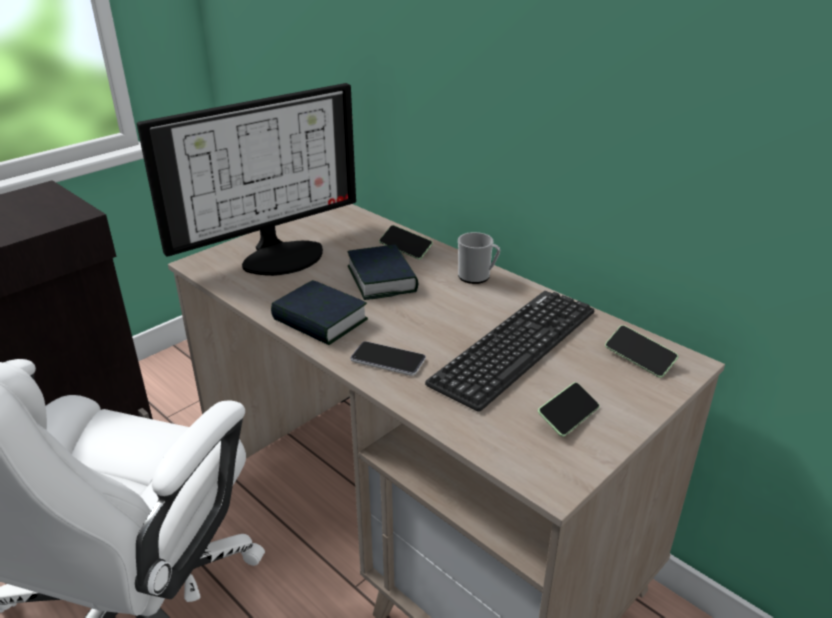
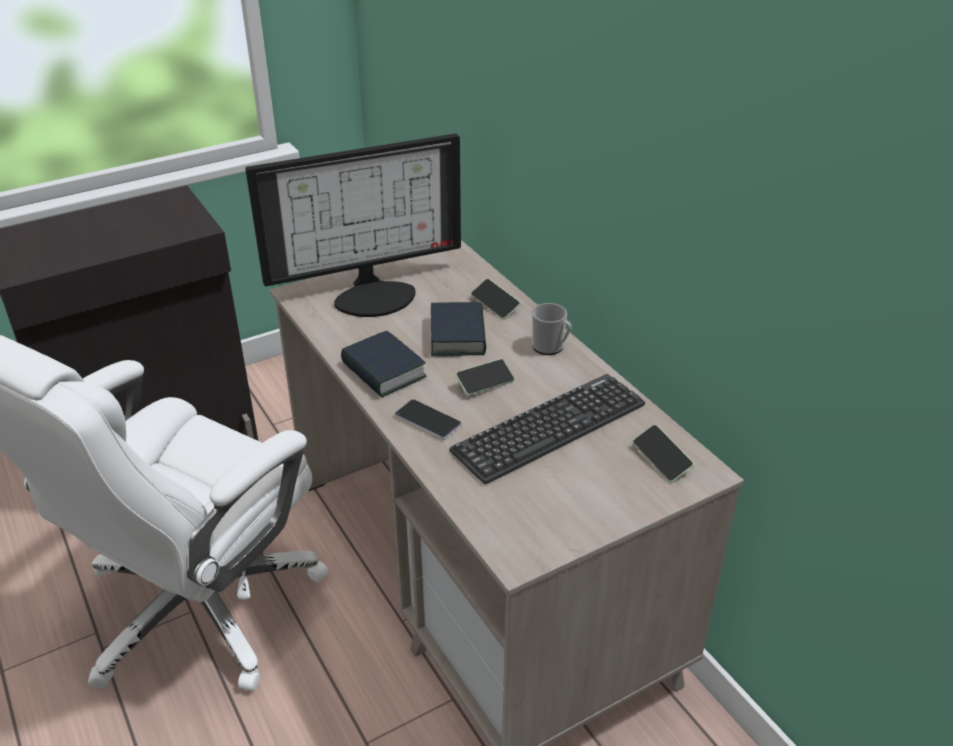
camera: 15 degrees right, 5 degrees up
(568, 417) = (561, 503): phone -> phone (485, 384)

